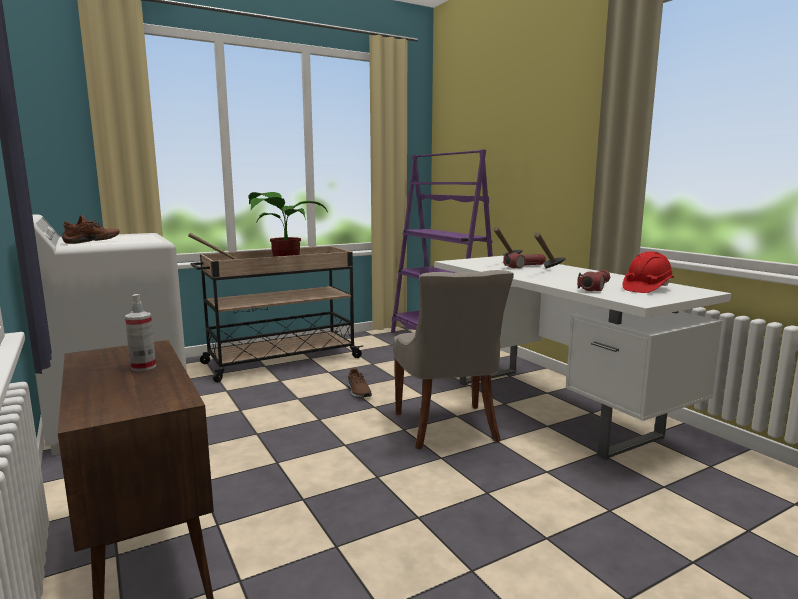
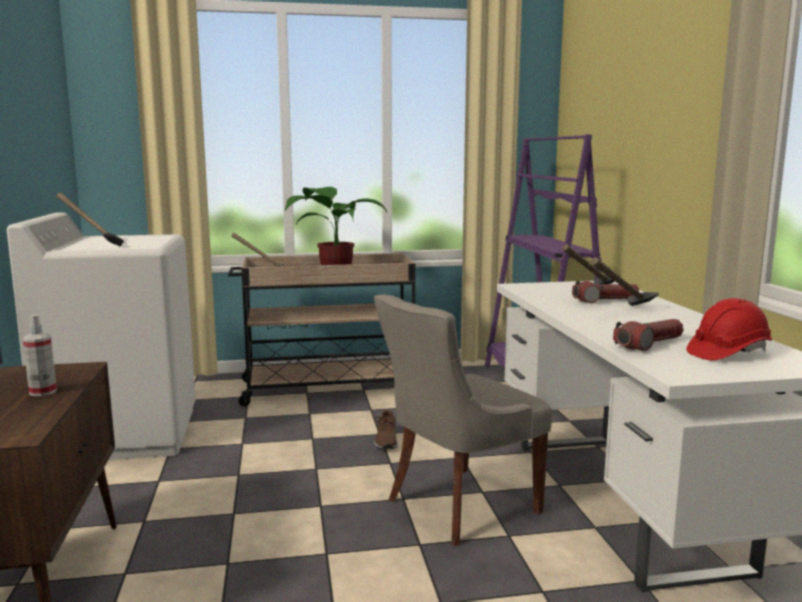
camera: 20 degrees right, 0 degrees up
(92, 242) = (91, 245): brown shoe -> hammer
(447, 427) = (458, 506): grey chair -> grey chair turned 45 degrees clockwise

